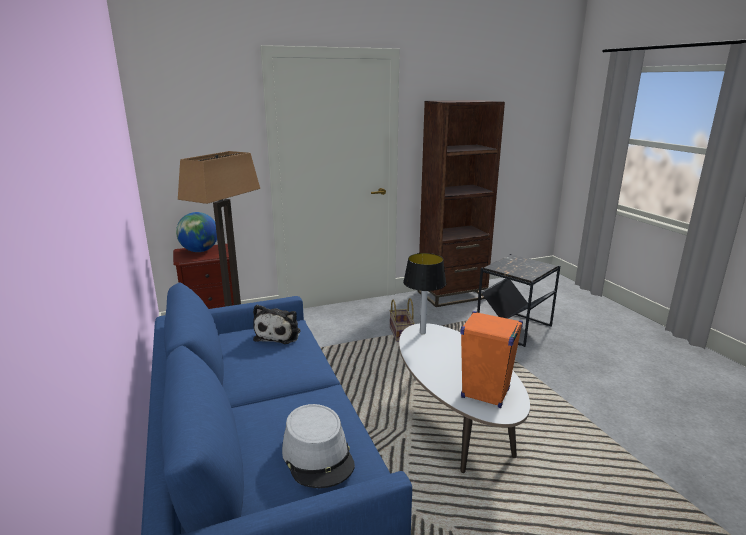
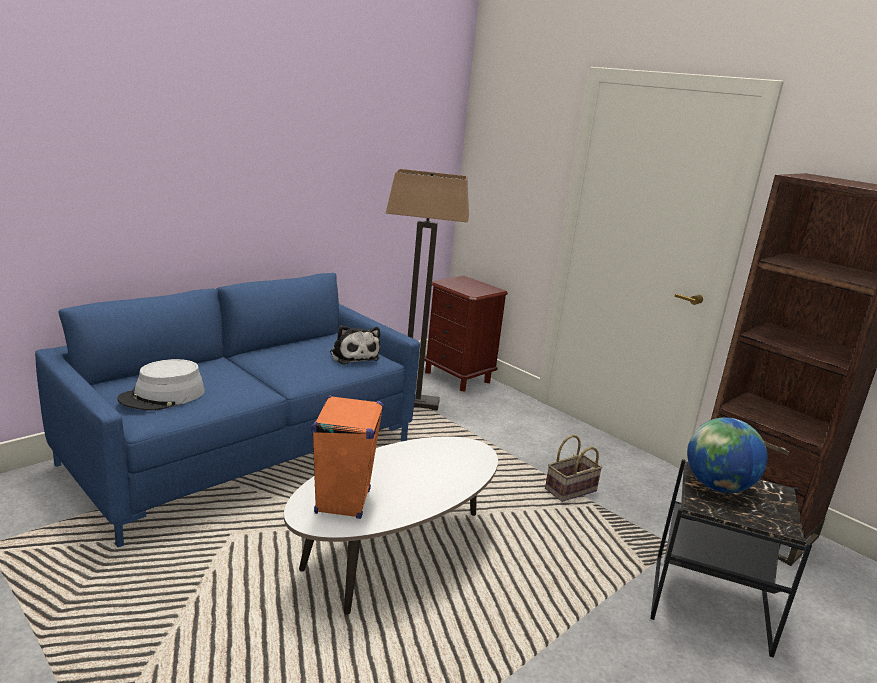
camera: 65 degrees right, 0 degrees up
(200, 251) = (469, 284): globe -> globe (717, 486)
(279, 334) = (353, 355): plush toy -> plush toy turned 105 degrees counterclockwise
(422, 333) = (464, 450): table lamp -> none

